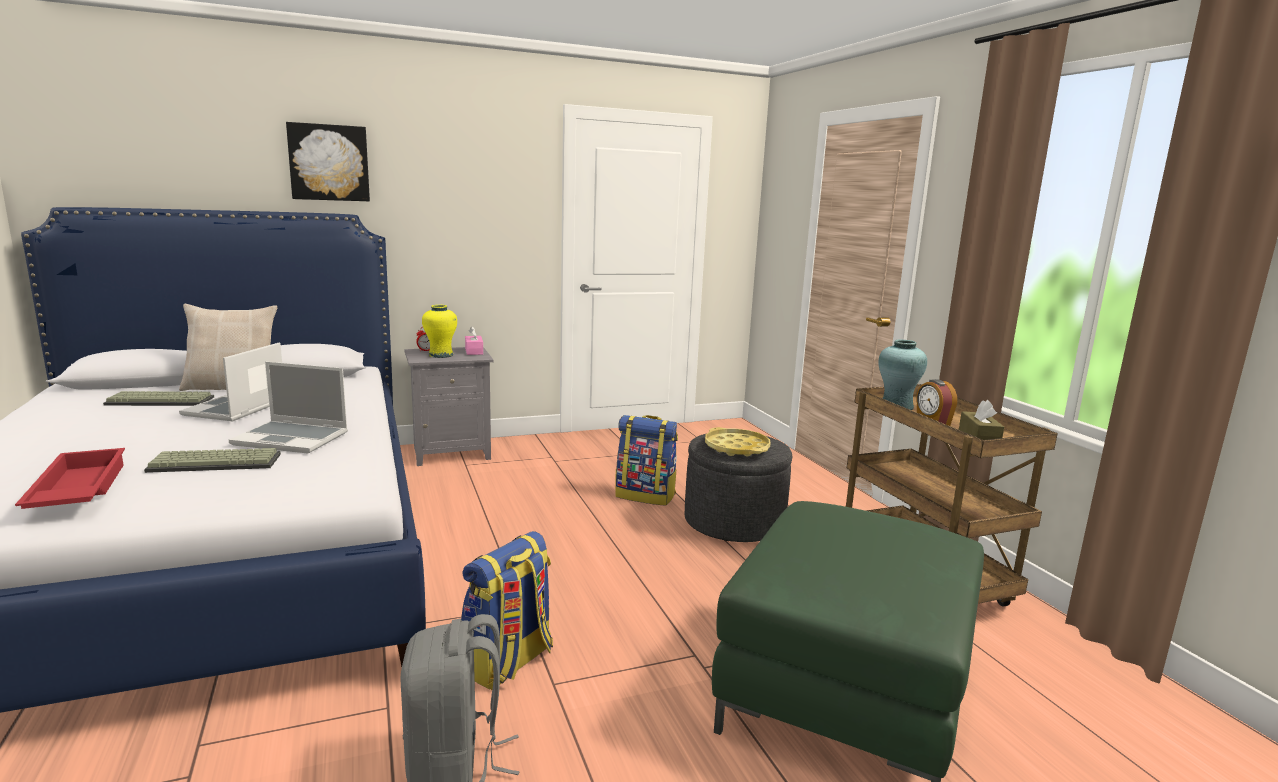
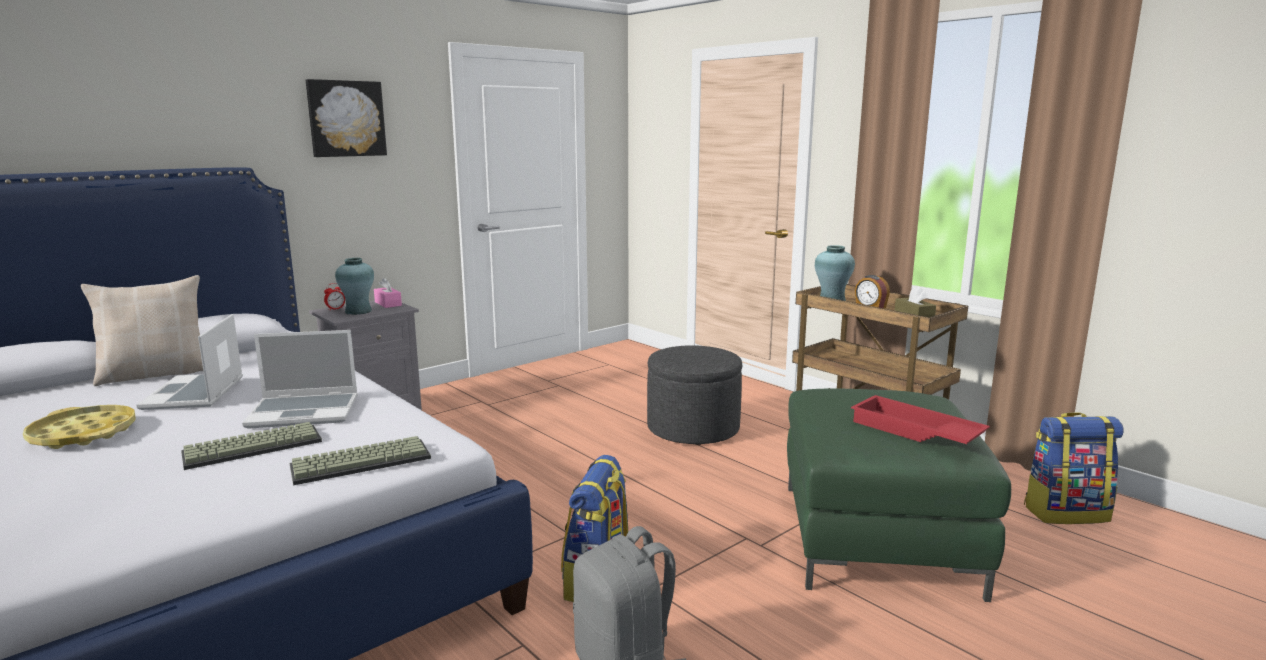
camera: 20 degrees left, 0 degrees up
(76, 490) = (135, 499): red tray -> red tray (914, 431)
(162, 400) = (87, 399): keyboard -> keyboard (362, 461)
(329, 162) = (208, 111): picture -> picture (346, 118)
(441, 355) = (358, 311): yellow vase -> turquoise vase
(646, 495) = (600, 420): backpack -> backpack (1065, 512)
(736, 448) = (696, 359): yellow tray -> yellow tray (83, 434)

